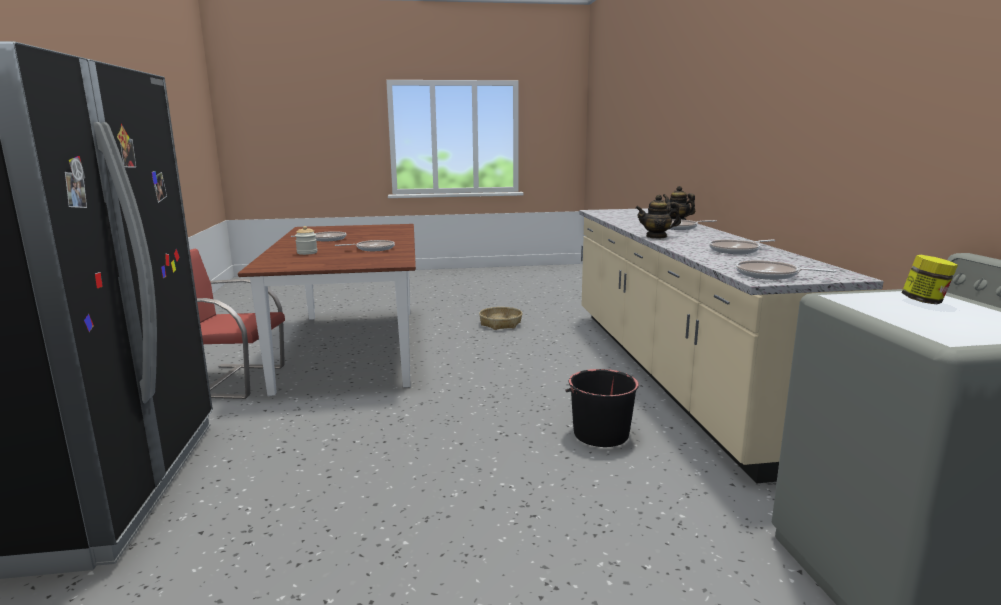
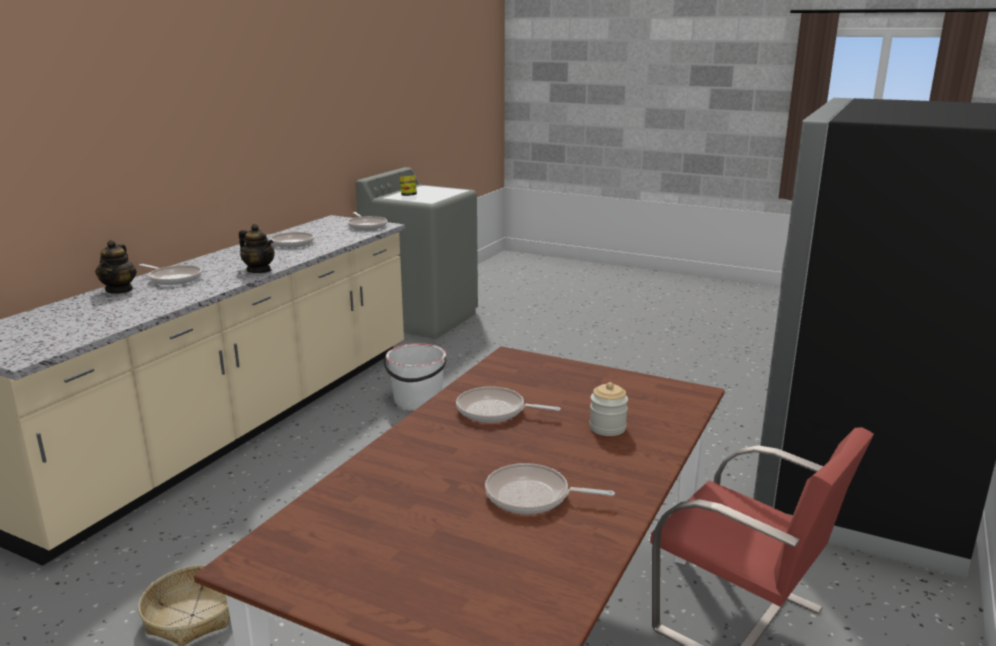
camera: 145 degrees left, 5 degrees up
(600, 434) = (417, 400): black bucket -> white bucket

